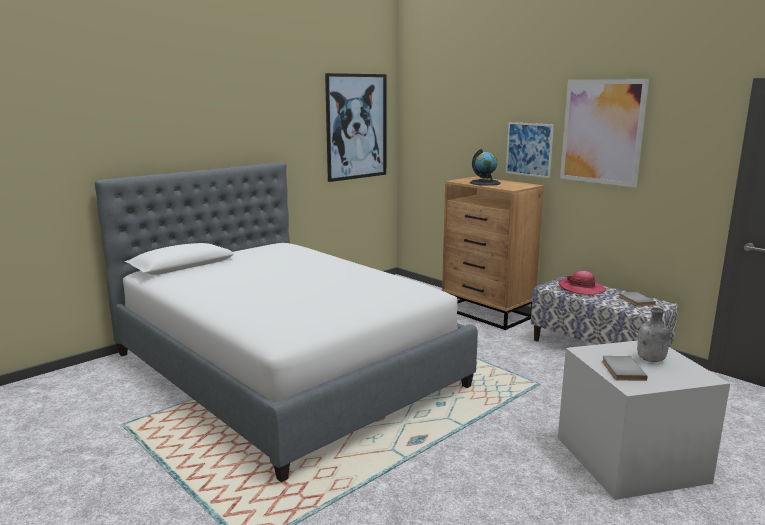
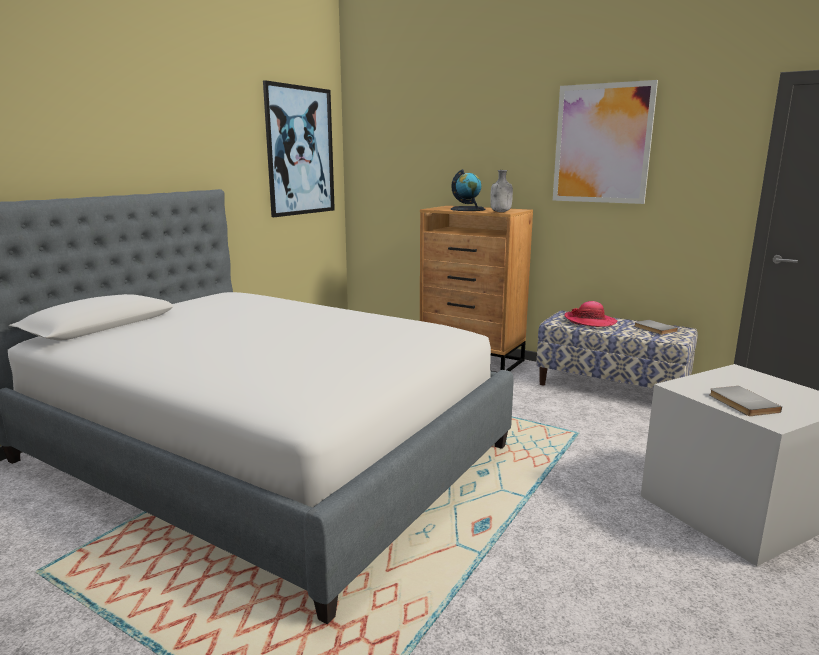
camera: 15 degrees left, 0 degrees up
(529, 149) = (512, 170): picture -> none
(651, 360) = (758, 388): grey bottle -> grey bottle (501, 212)

